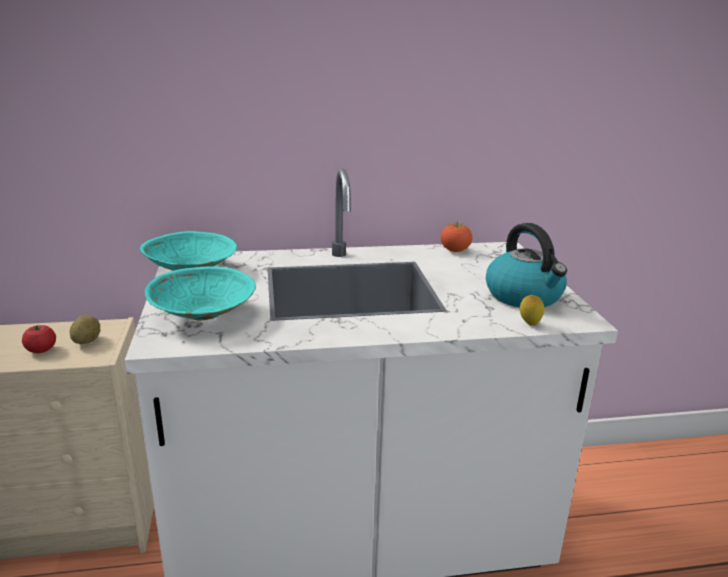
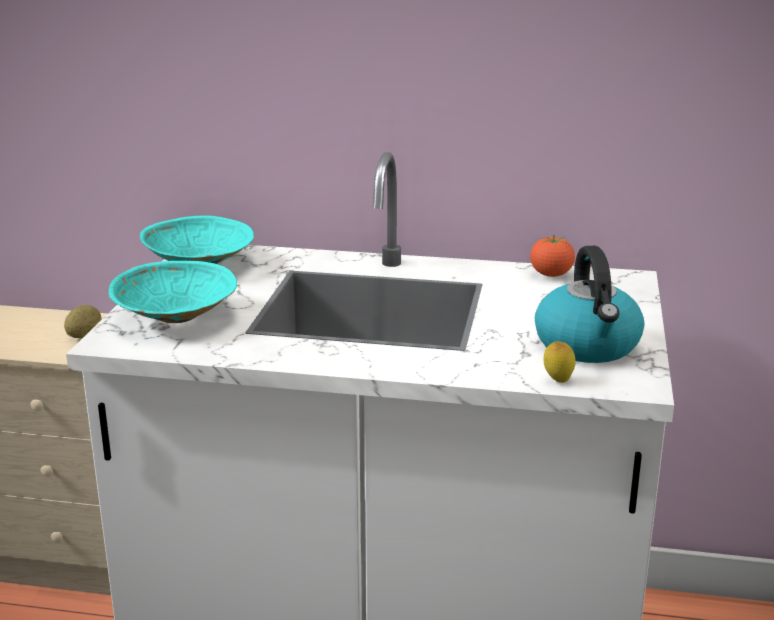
camera: 20 degrees right, 0 degrees up
(41, 350) = (34, 339): tomato -> none

